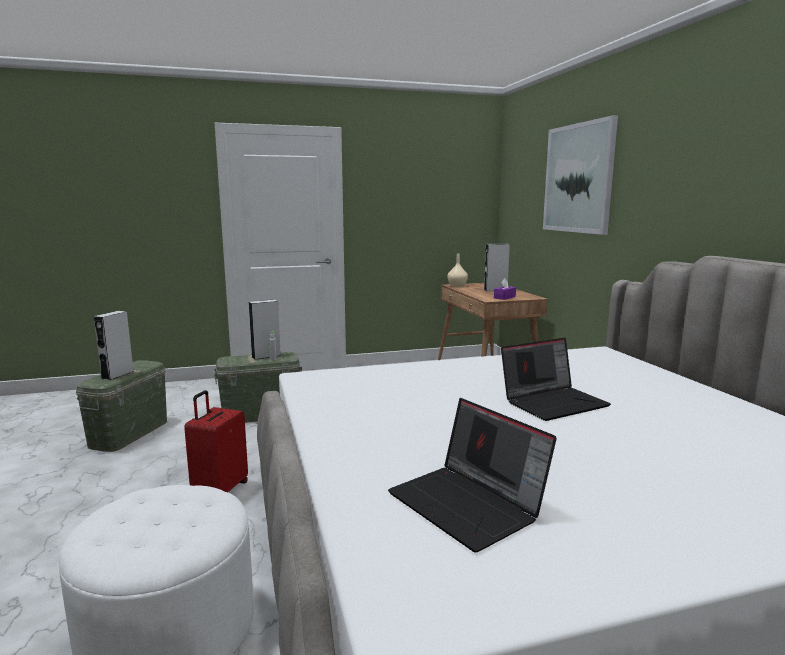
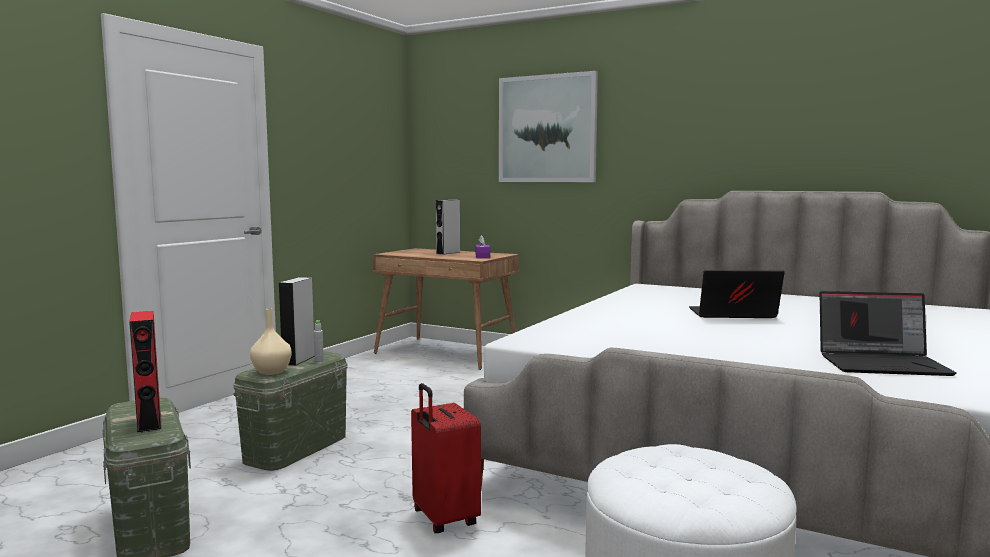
camera: 45 degrees left, 5 degrees down
(117, 375) = (149, 423): grey speaker -> red speaker
(456, 286) = (397, 254): beige vase -> beige vase (270, 372)
(554, 402) = (732, 315): laptop -> laptop turned 105 degrees counterclockwise

